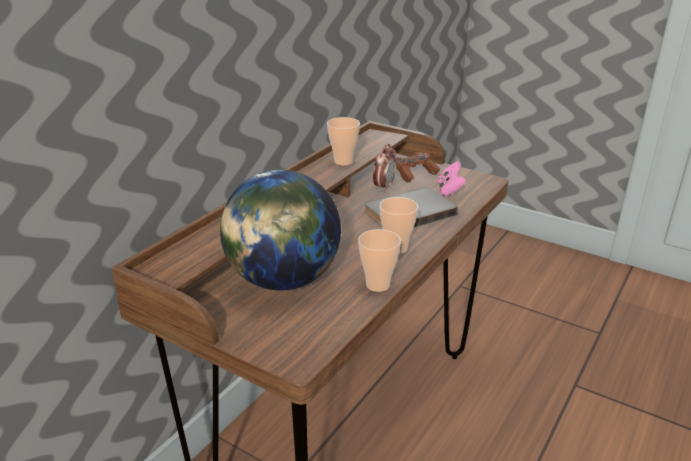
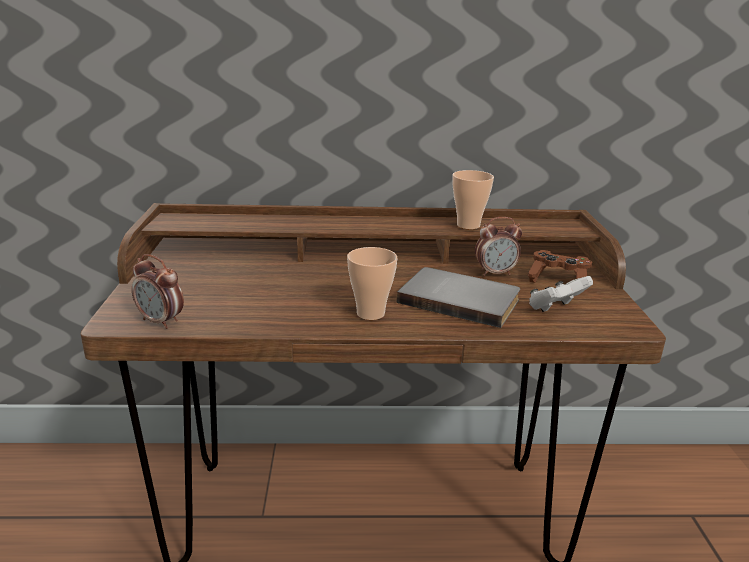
camera: 55 degrees right, 5 degrees down
(283, 281) = (243, 280): globe -> none
(321, 338) = (161, 322): none -> alarm clock
(378, 285) = (283, 323): cup -> none
(449, 190) = (555, 309): pink game controller -> white game controller

